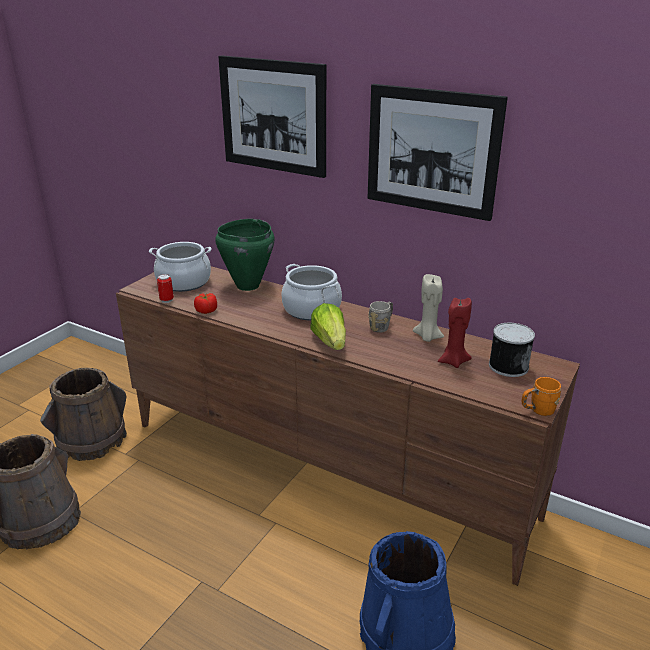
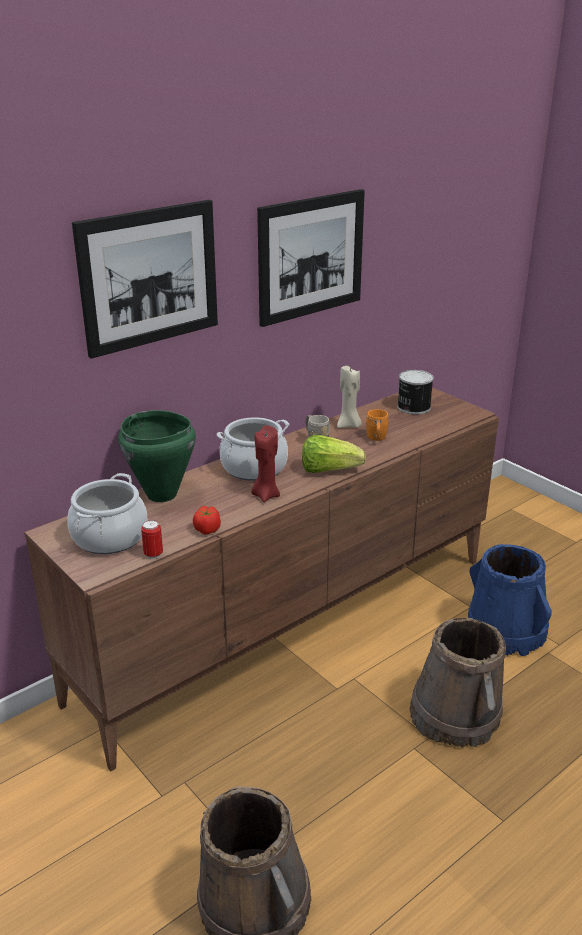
camera: 70 degrees left, 0 degrees up
(91, 440) = (105, 834): brown bucket -> brown bucket (455, 715)
(453, 361) = (395, 425): red candle -> red candle (266, 495)
(537, 410) = (478, 413): orange mug -> orange mug (376, 439)

